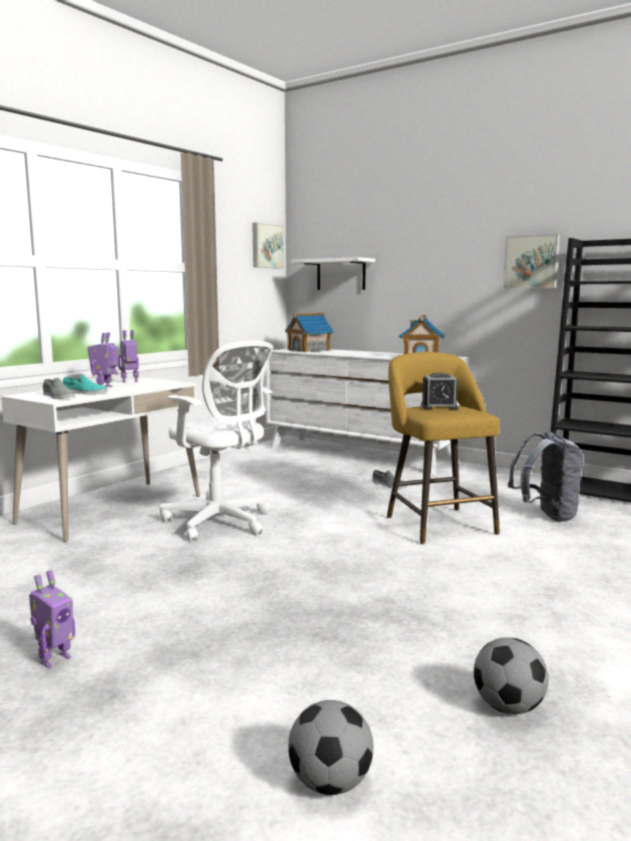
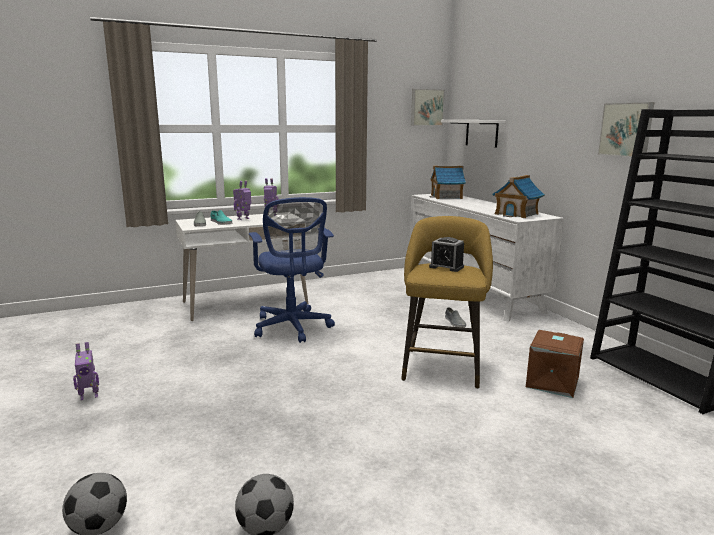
camera: 30 degrees right, 5 degrees up
(221, 523) = (292, 328): white office chair -> blue office chair
(546, 516) = (551, 382): grey backpack -> brown storage box

